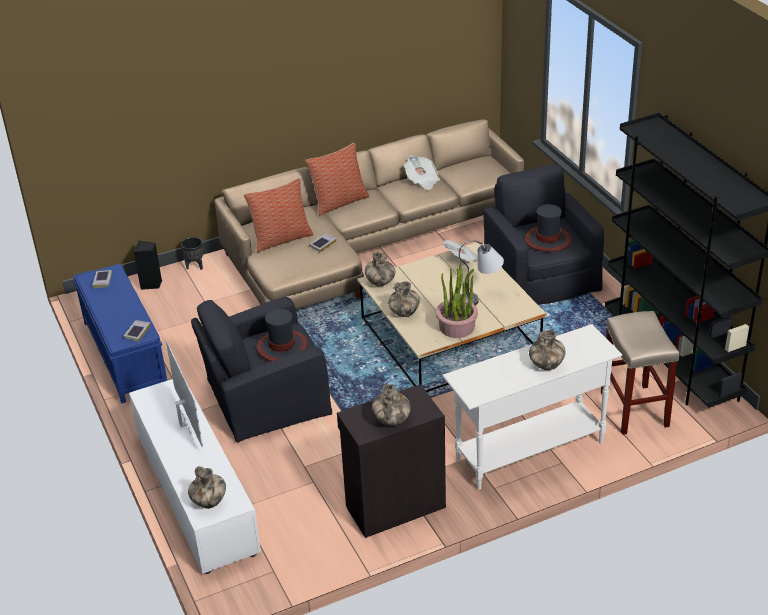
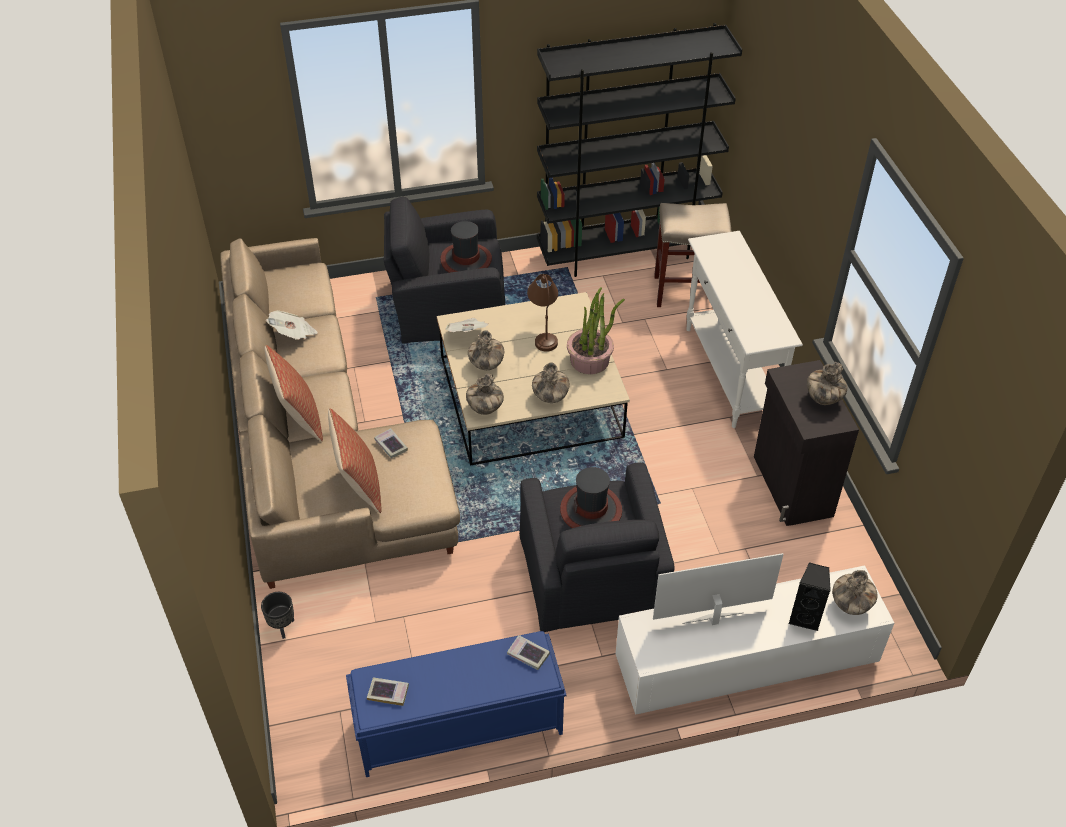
camera: 80 degrees left, 10 degrees up
(151, 284) = (303, 684): black speaker -> black speaker (805, 617)
(481, 298) = (544, 332): grey table lamp -> brown table lamp
(547, 365) = (747, 279): vase -> vase (486, 365)

